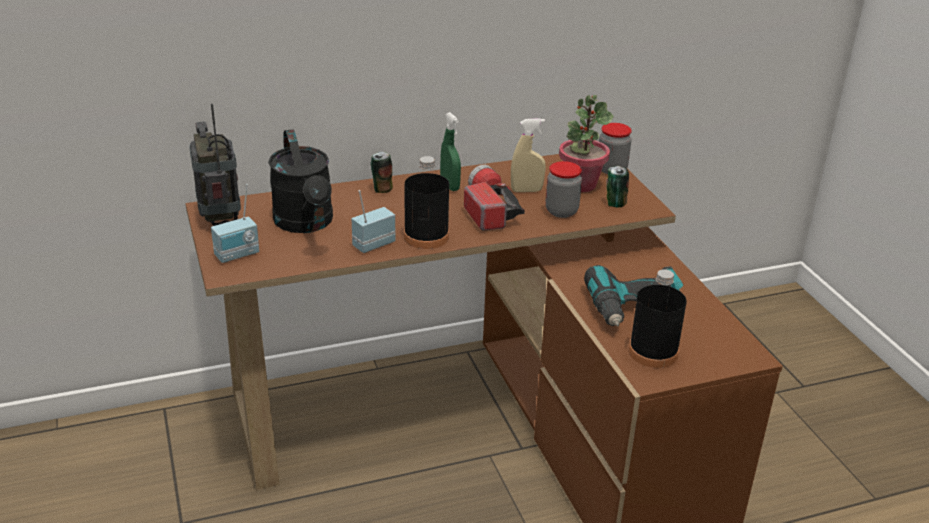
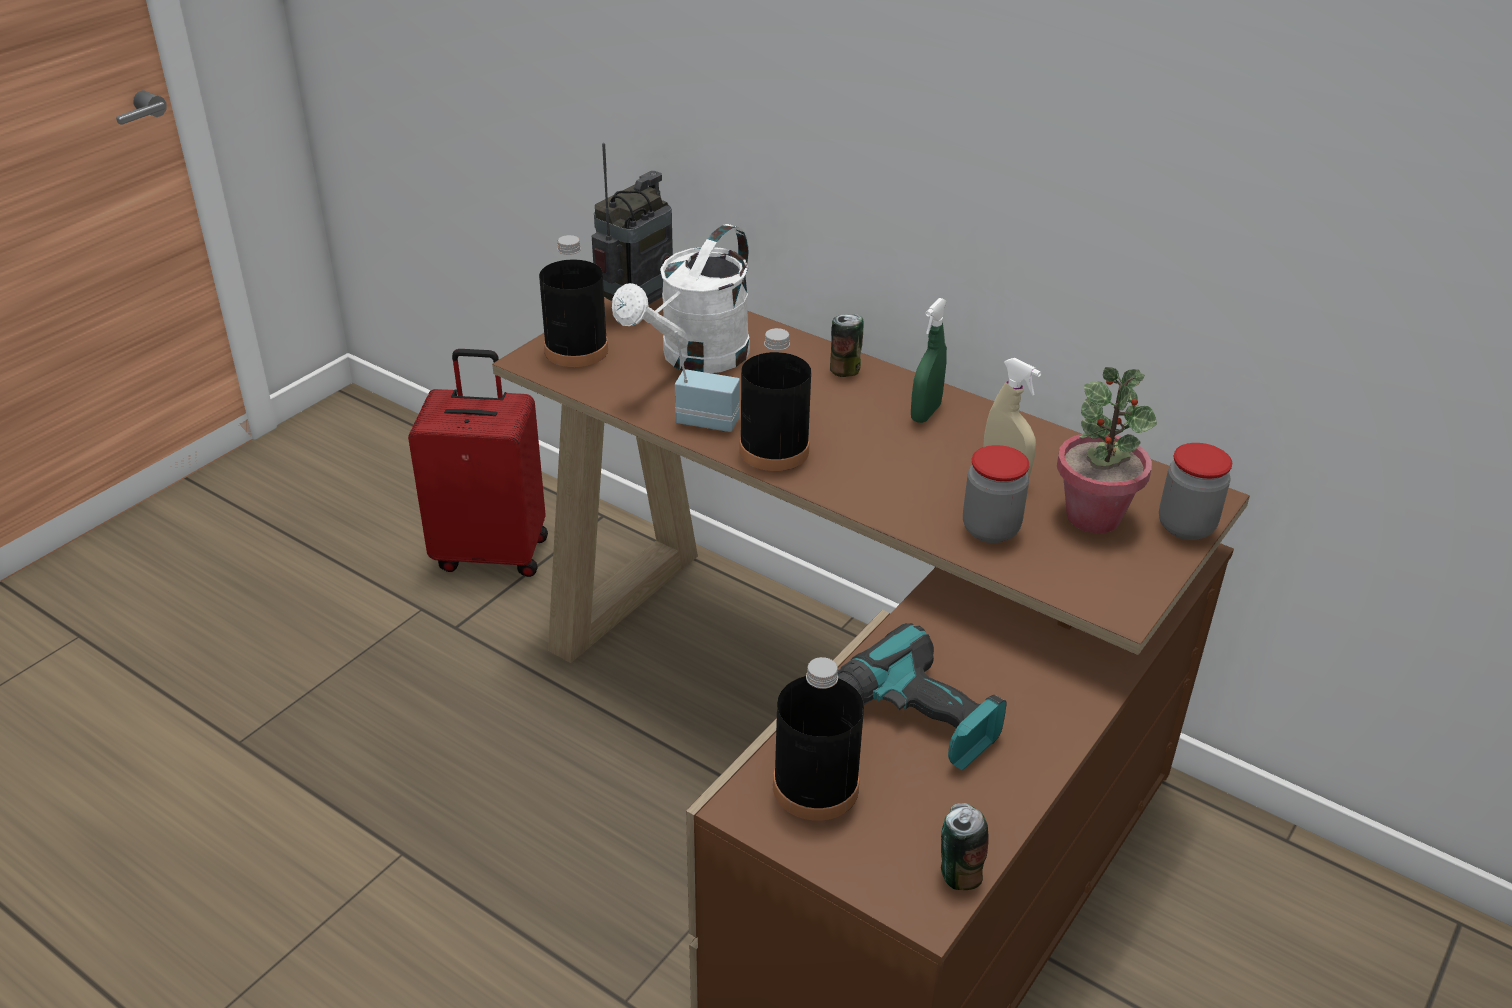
camera: 55 degrees right, 5 degrees up
(130, 472) = (492, 551): none -> red suitcase
(238, 255) = (576, 350): radio -> black bottle
(306, 224) = (695, 359): black watering can -> white watering can
(488, 209) = (907, 468): flashlight -> none
(614, 203) = (1085, 568): can -> can (958, 873)

